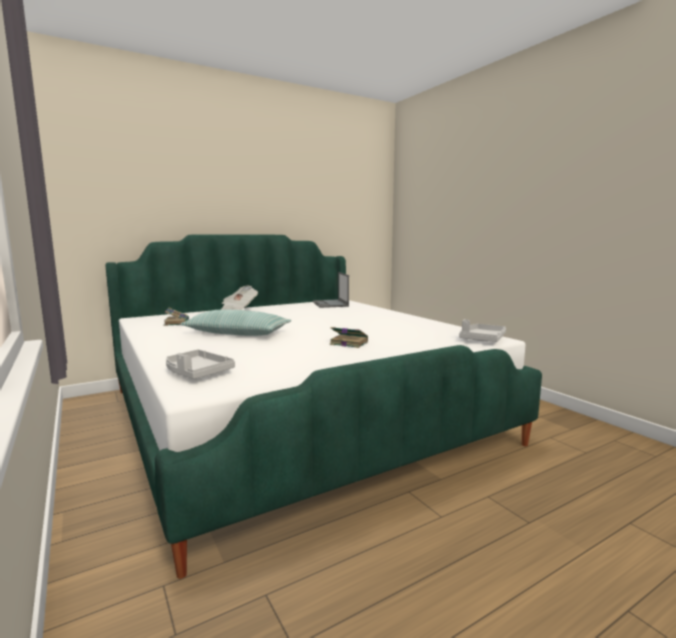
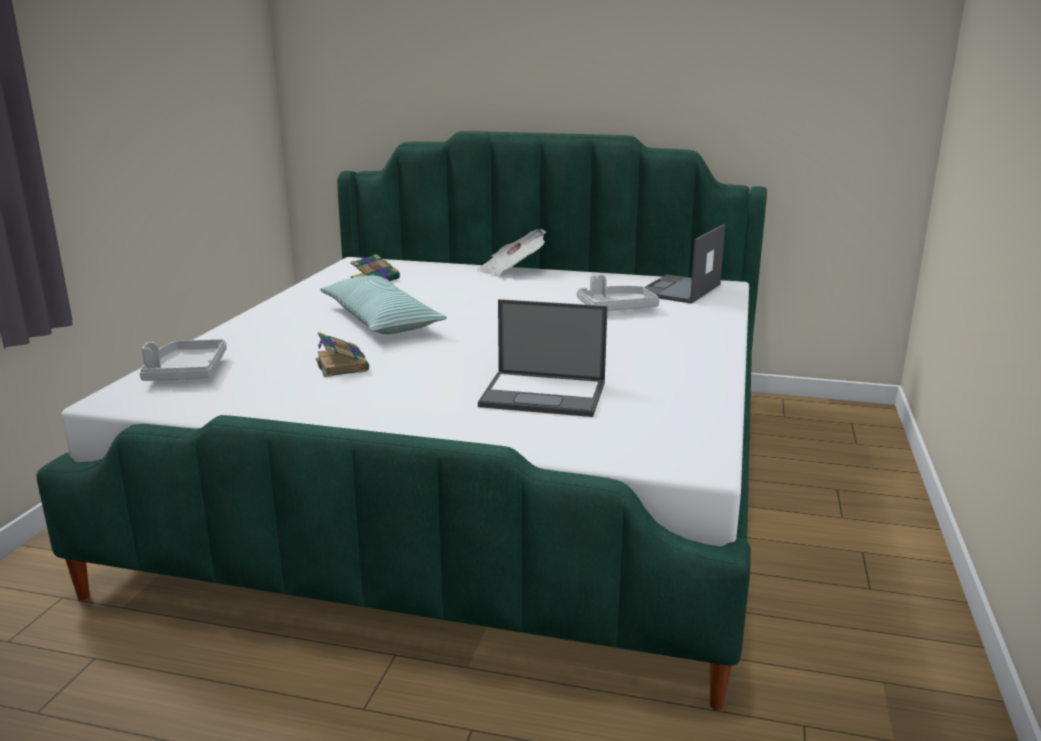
camera: 45 degrees right, 10 degrees up
(348, 343) = (447, 383): book -> book (341, 365)
(394, 337) = (545, 394): none -> laptop
(482, 339) = (665, 453): grey tray -> grey tray (616, 308)

